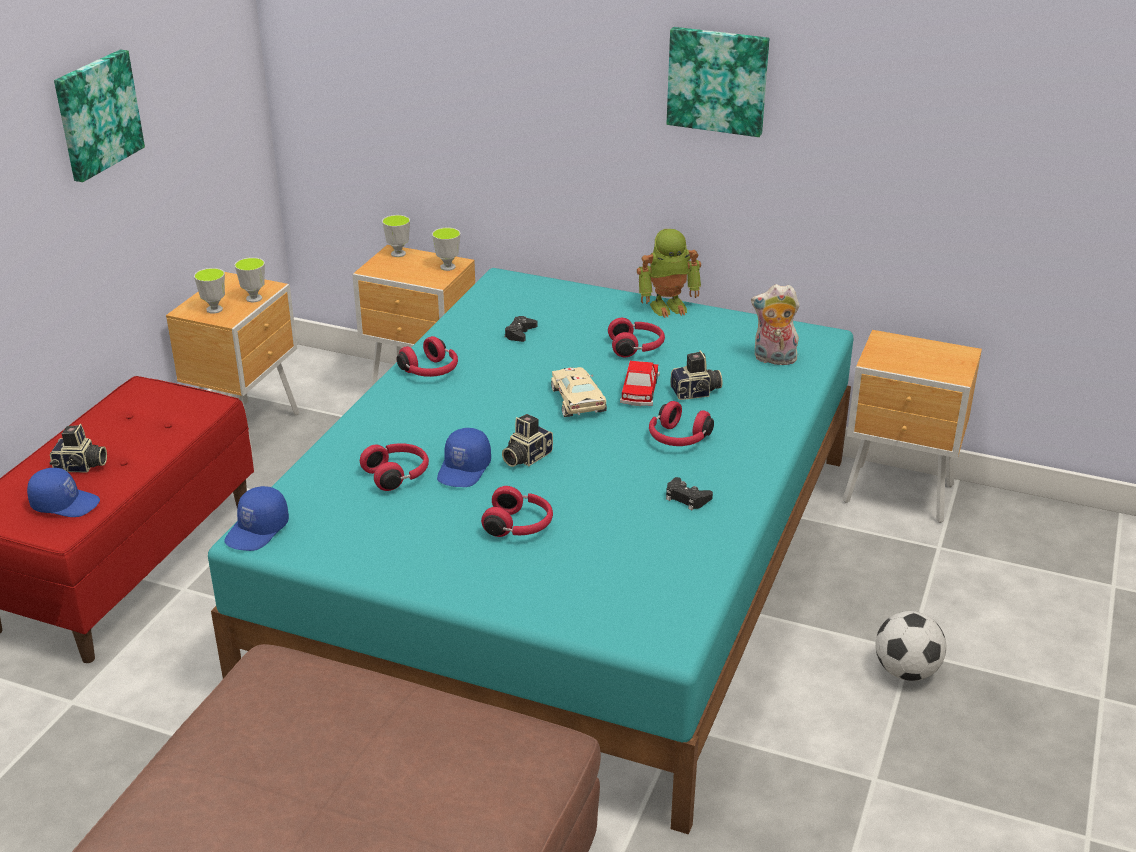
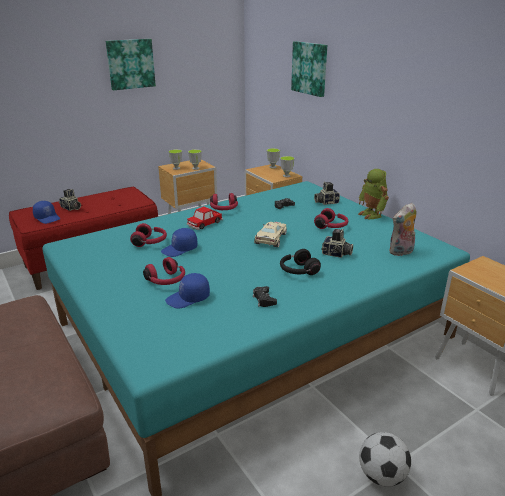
camera: 35 degrees right, 5 degrees down
(258, 531) = (68, 243): blue cap -> blue cap (188, 298)
(525, 457) = (213, 253): camera -> camera (326, 202)
(639, 391) = (307, 244): toy car -> toy car (204, 223)
(668, 306) = (372, 214): toy robot -> toy robot turned 45 degrees clockwise
(678, 439) = (298, 271): red headphones -> black headphones
(718, 80) = (417, 81): picture -> picture (310, 68)
(773, 359) = (401, 252): plush toy -> plush toy turned 75 degrees counterclockwise

